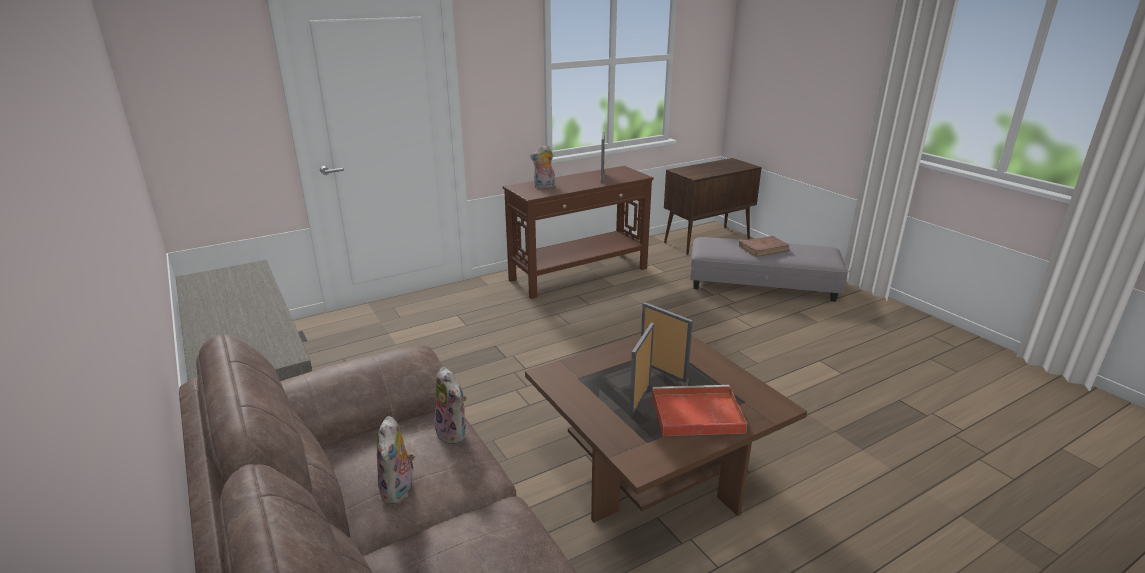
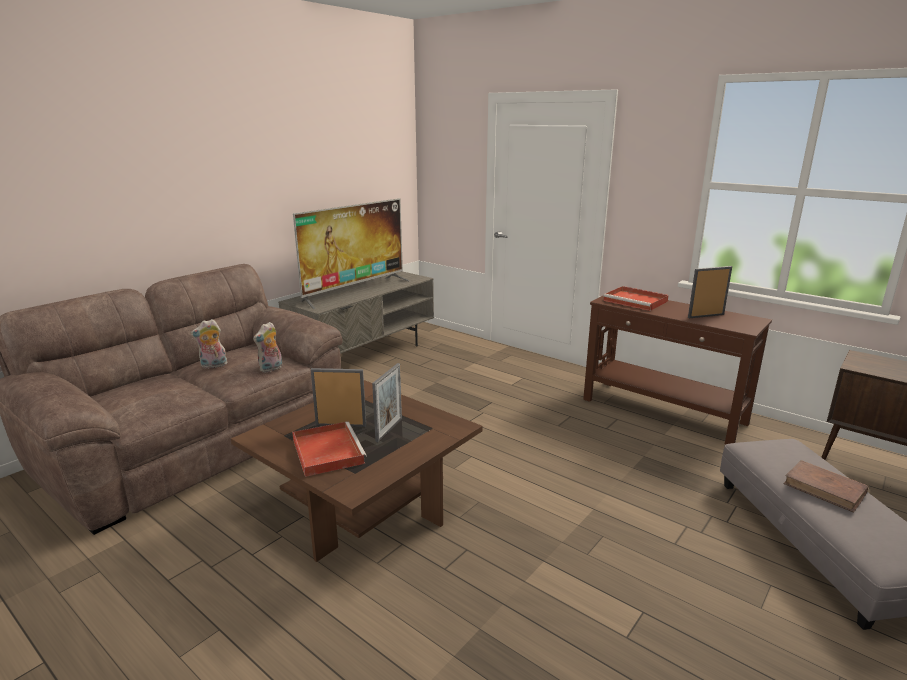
camera: 70 degrees right, 5 degrees down
(239, 318) = (355, 291): none -> television
(544, 186) = (636, 301): plush toy -> red tray

